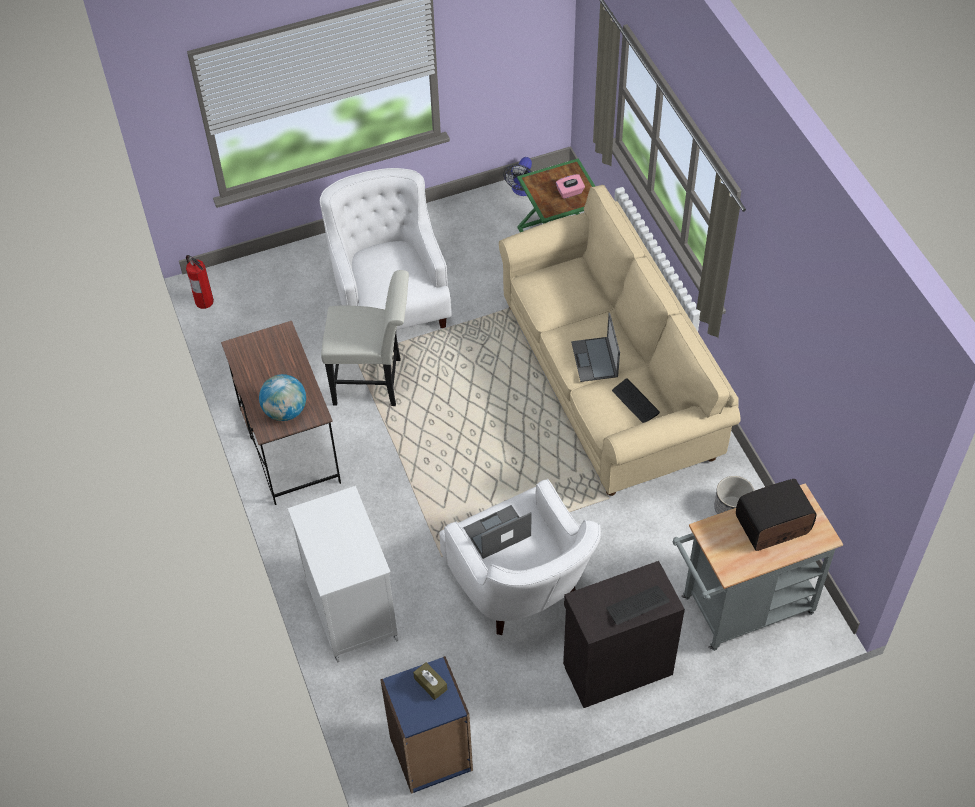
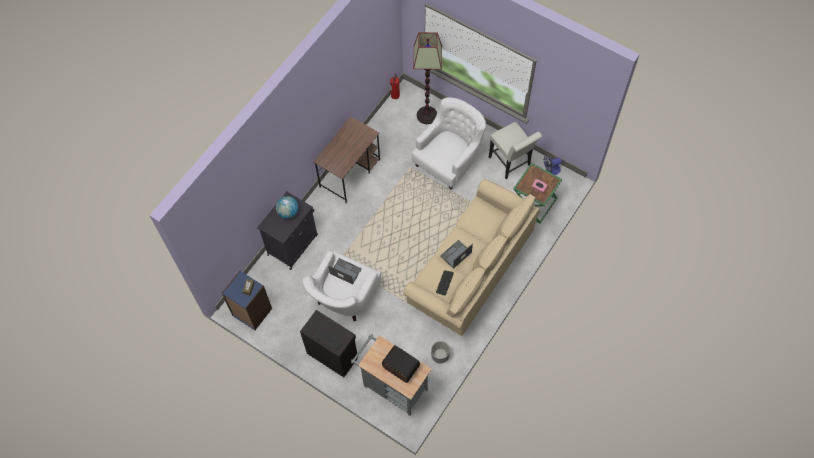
camera: 55 degrees right, 10 degrees up
(282, 282) = (426, 115): none -> floor lamp
(285, 411) = (334, 160): globe -> globe (288, 212)
(350, 608) = (293, 244): white cabinet -> black cabinet
(373, 381) = (402, 182): white chair -> white chair (511, 163)

